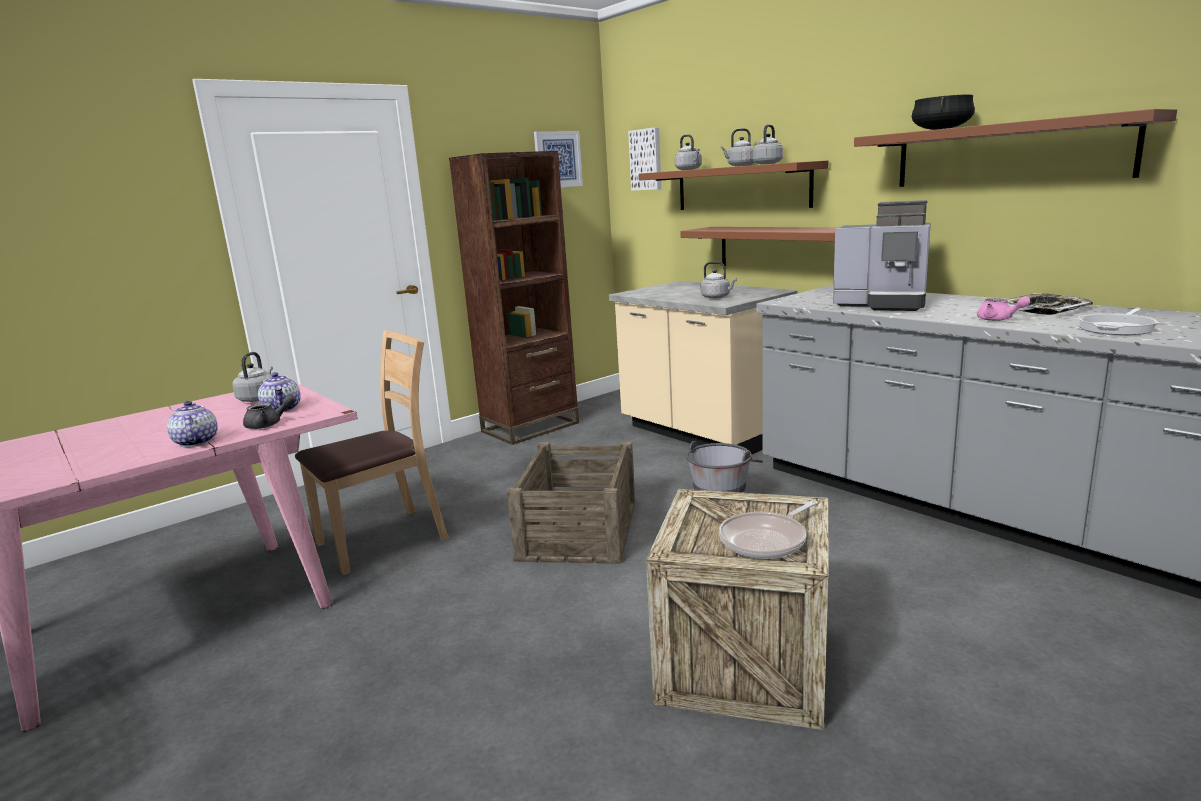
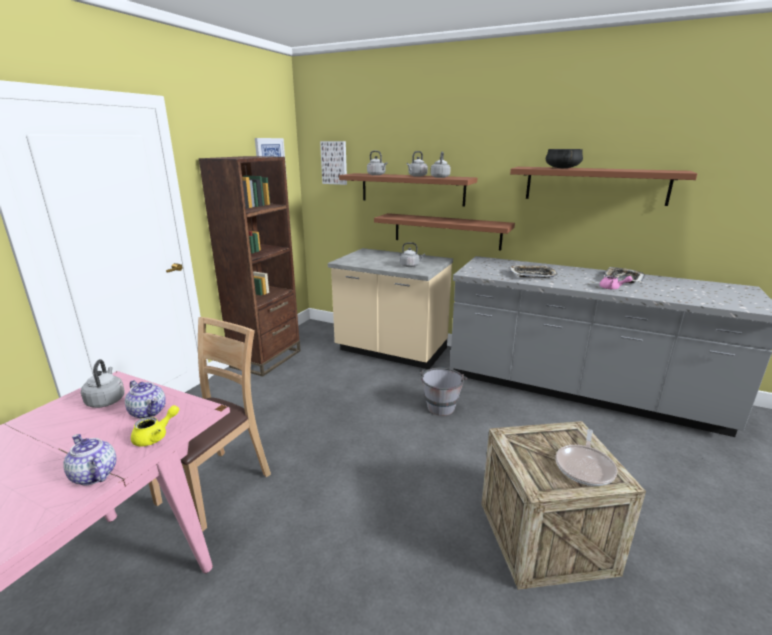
camera: 25 degrees left, 5 degrees up
(269, 424) = (155, 436): grey teapot -> yellow teapot
(580, 529) = (365, 446): crate -> none
(883, 304) = (532, 275): coffee machine -> tray
(1117, 328) = (677, 294): frying pan -> none

